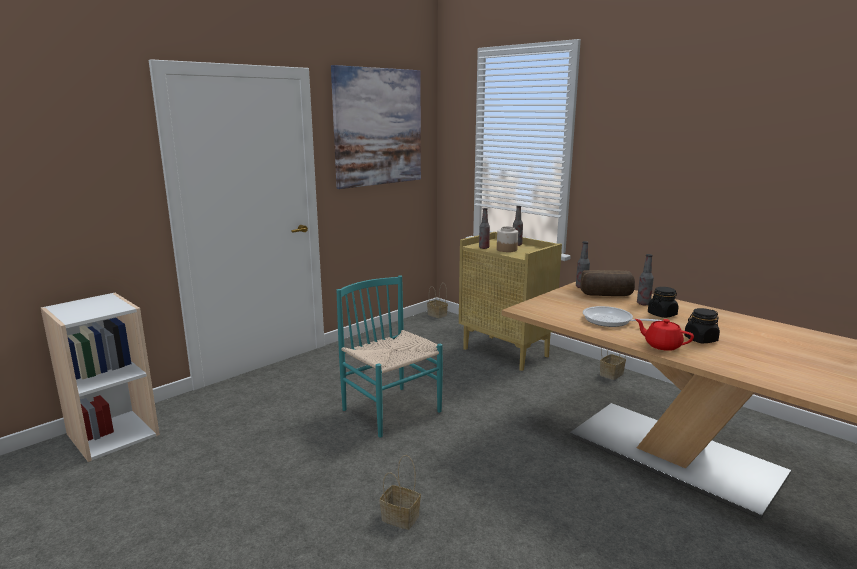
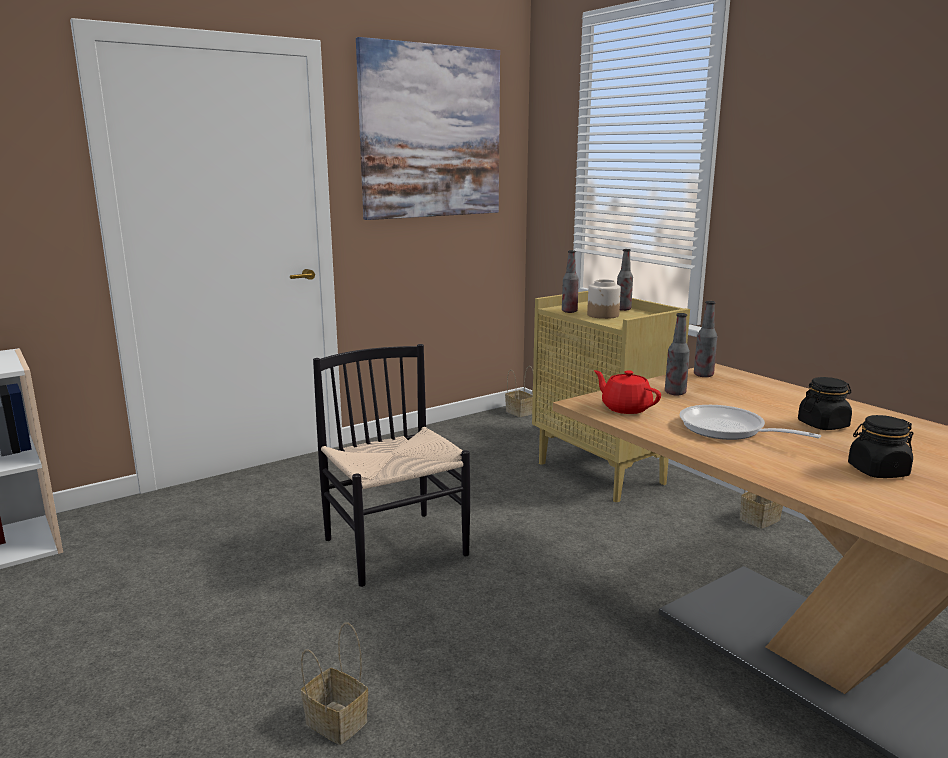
camera: 10 degrees right, 0 degrees up
(389, 409) = (393, 545): turquoise chair -> black chair
(606, 295) = (739, 389): bread -> none
(643, 304) = (797, 406): bottle -> bottle (675, 393)
(662, 345) = (800, 476): red teapot -> red teapot (625, 408)

